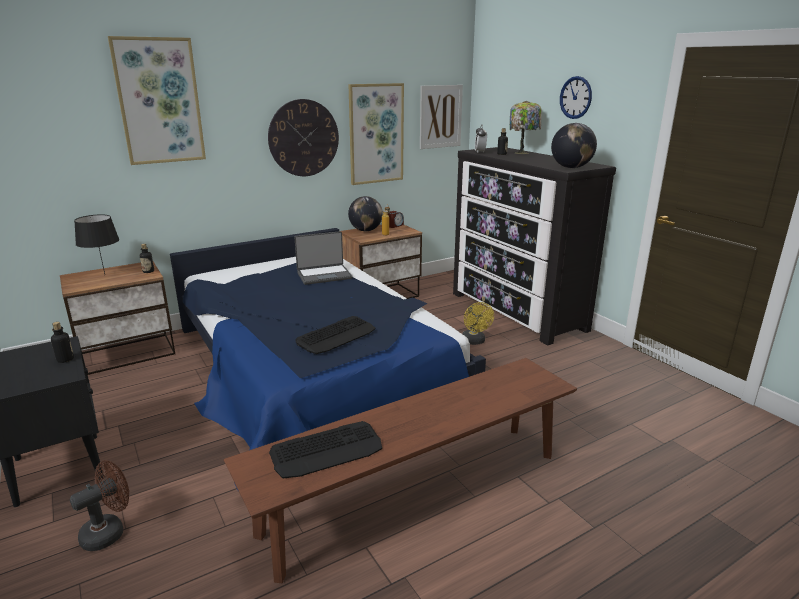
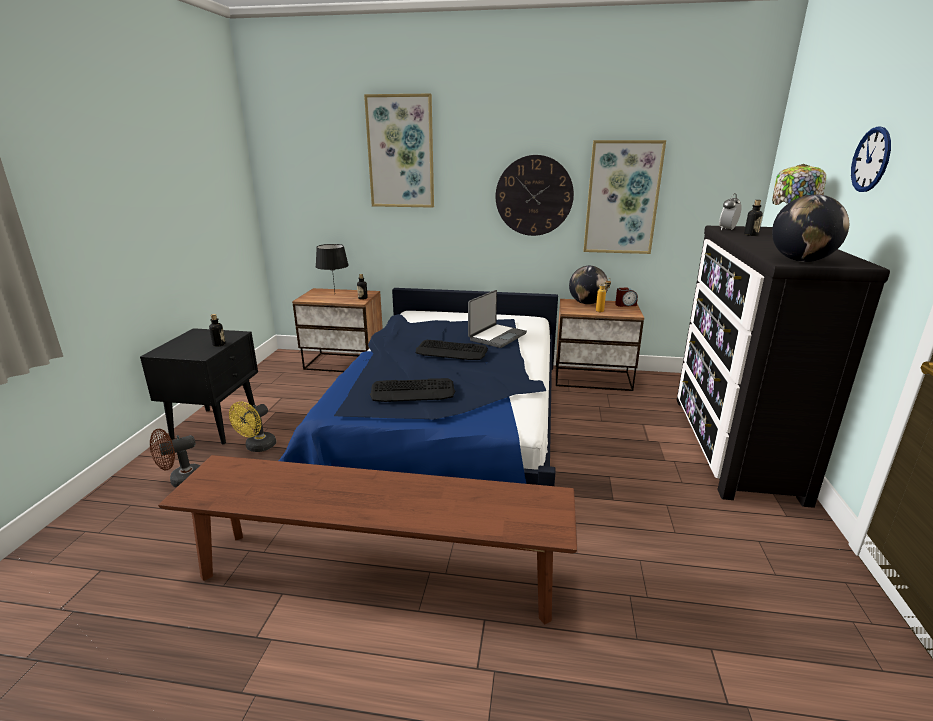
camera: 40 degrees right, 0 degrees up
(109, 531) = (181, 481): brown fan -> brown fan turned 150 degrees clockwise
(324, 275) = (496, 336): laptop -> laptop turned 75 degrees counterclockwise
(327, 450) = (270, 484): keyboard -> keyboard (451, 351)
(440, 116) = (718, 183): picture -> none
(474, 342) = (632, 459): yellow fan -> yellow fan (257, 447)

